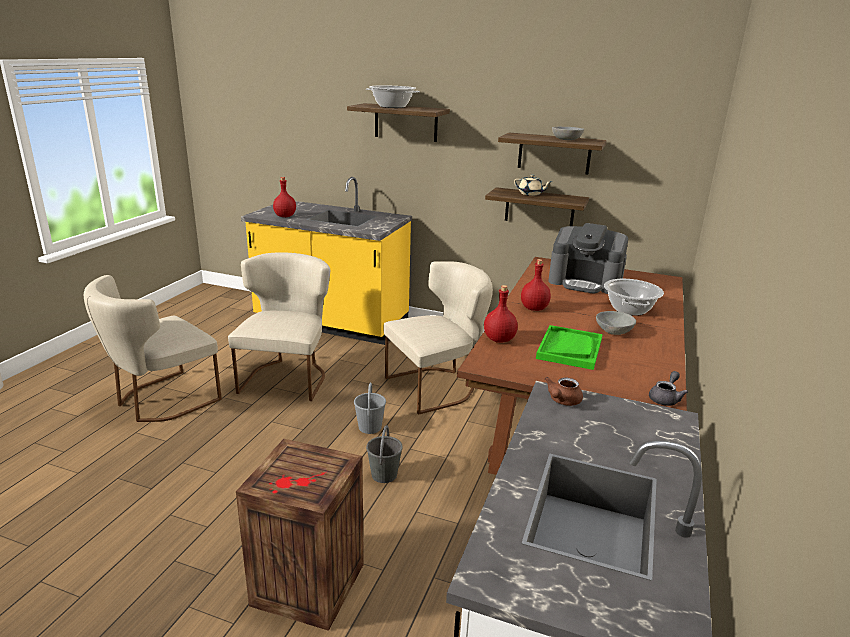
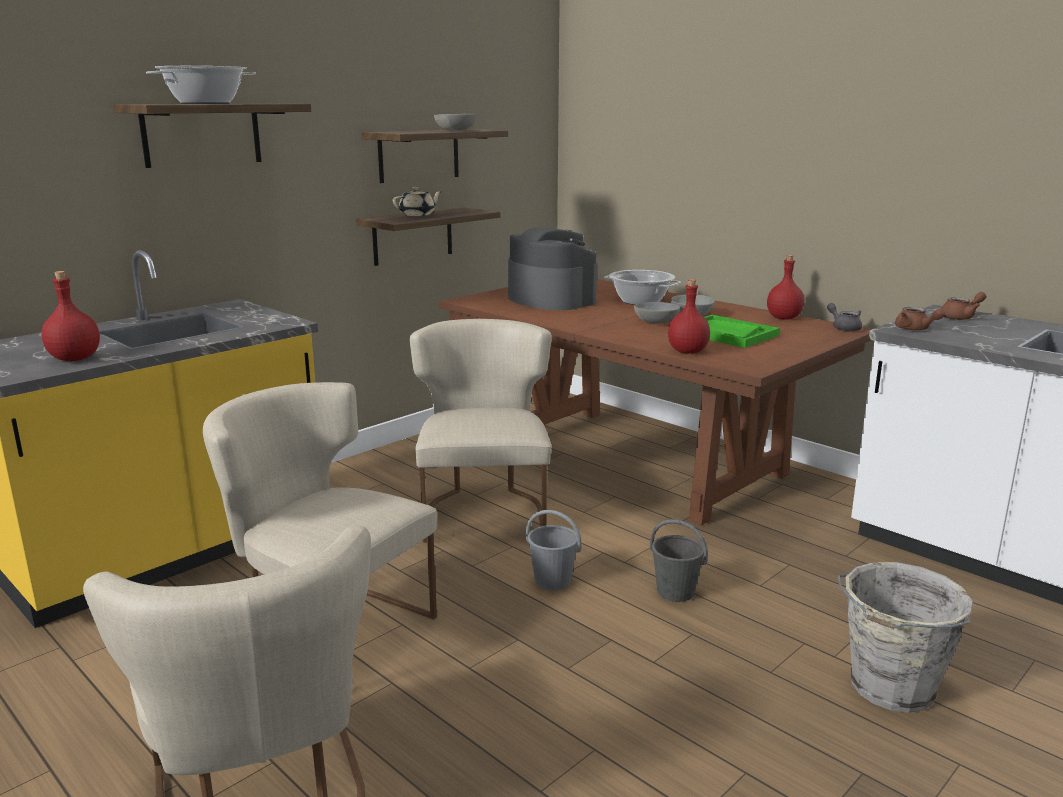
camera: 65 degrees left, 5 degrees down
(309, 586) = (890, 688): crate -> grey bucket
(534, 308) = (608, 327): red bottle -> red bottle (783, 318)
(571, 321) = (656, 322): none -> grey bowl
(585, 282) = (550, 300): coffee machine -> coffee machine turned 90 degrees counterclockwise
(649, 427) = (961, 317): none -> brown teapot

